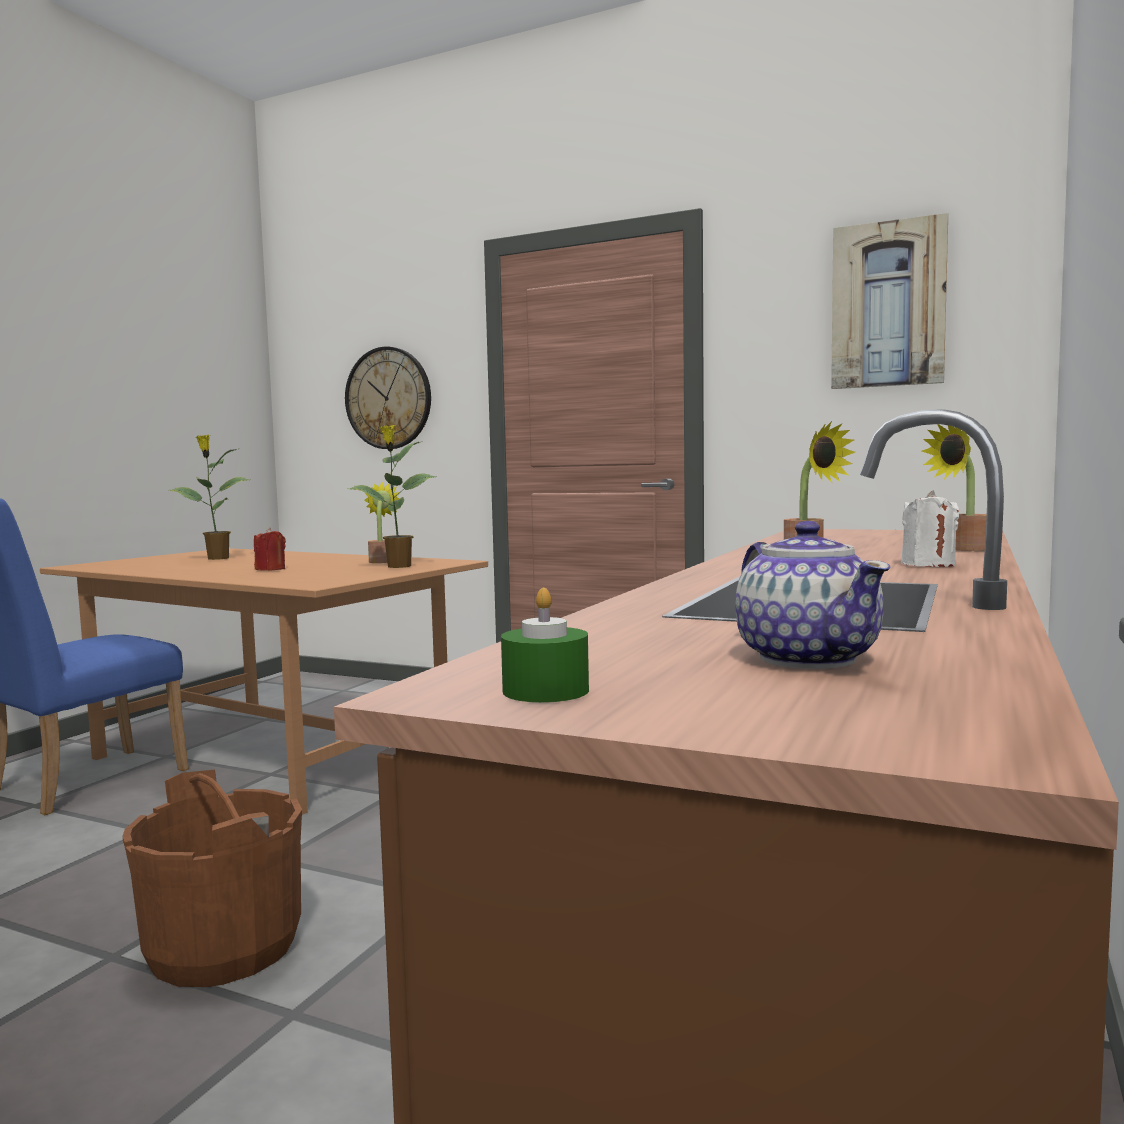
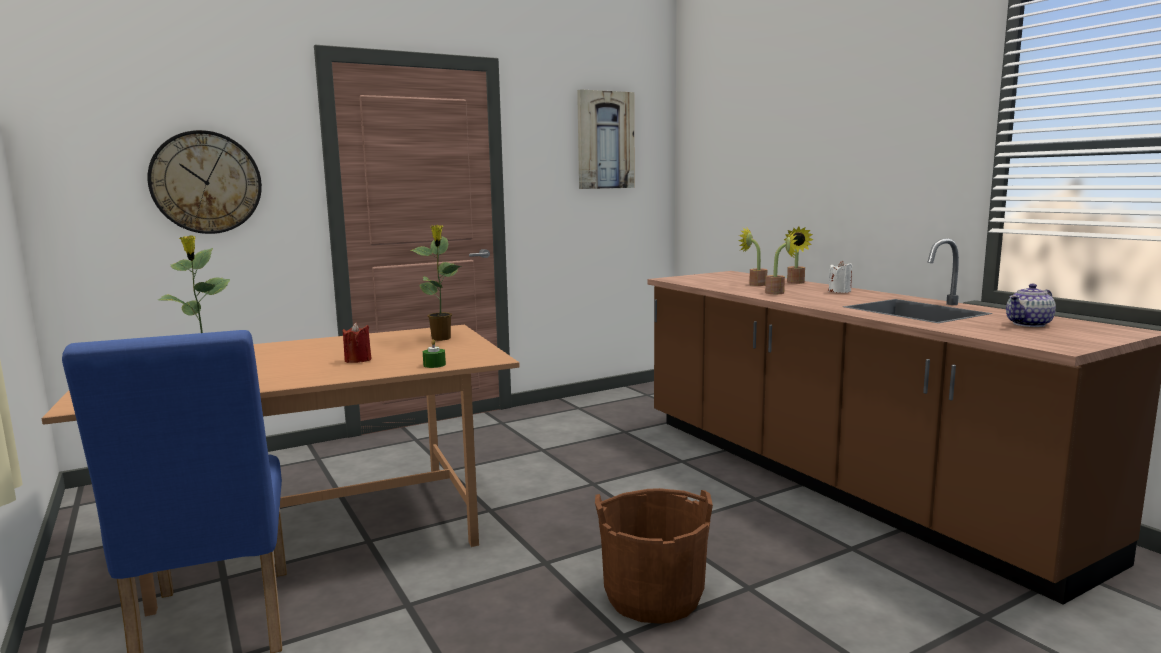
camera: 55 degrees left, 5 degrees up
(382, 561) = (394, 338): potted plant -> potted plant (754, 284)
(545, 690) = (1065, 342): green candle -> green candle (434, 365)
(807, 658) = (1029, 324): teapot -> teapot turned 135 degrees clockwise

